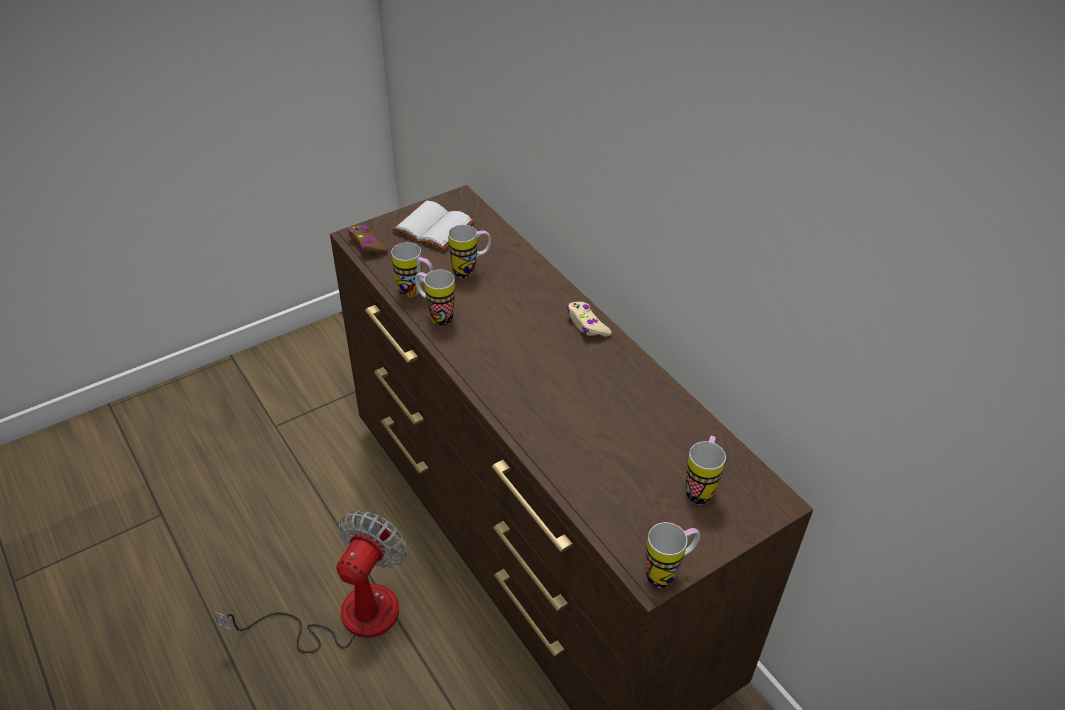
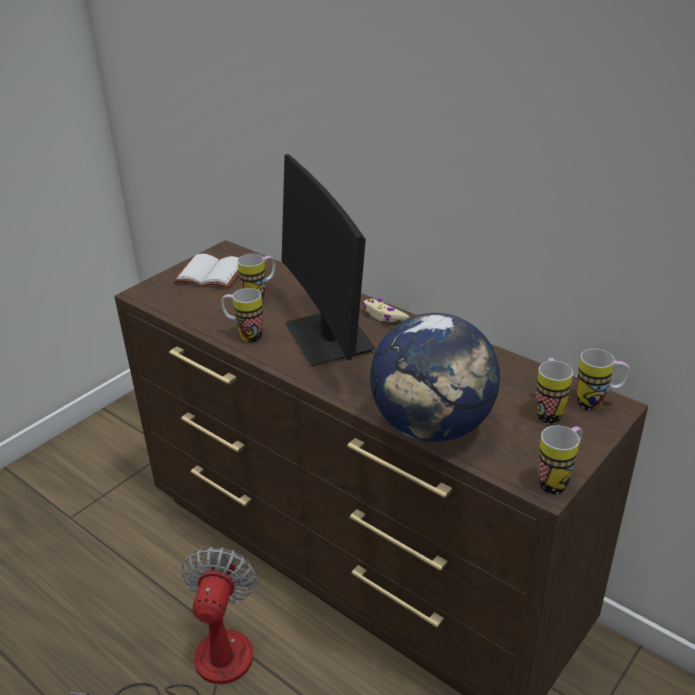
camera: 15 degrees left, 10 degrees down
(367, 244) = (154, 297): brown game controller -> none
(416, 293) = (217, 323): mug -> mug (597, 404)
(518, 339) = (329, 338): none -> monitor
(573, 475) = (432, 427): none -> globe

